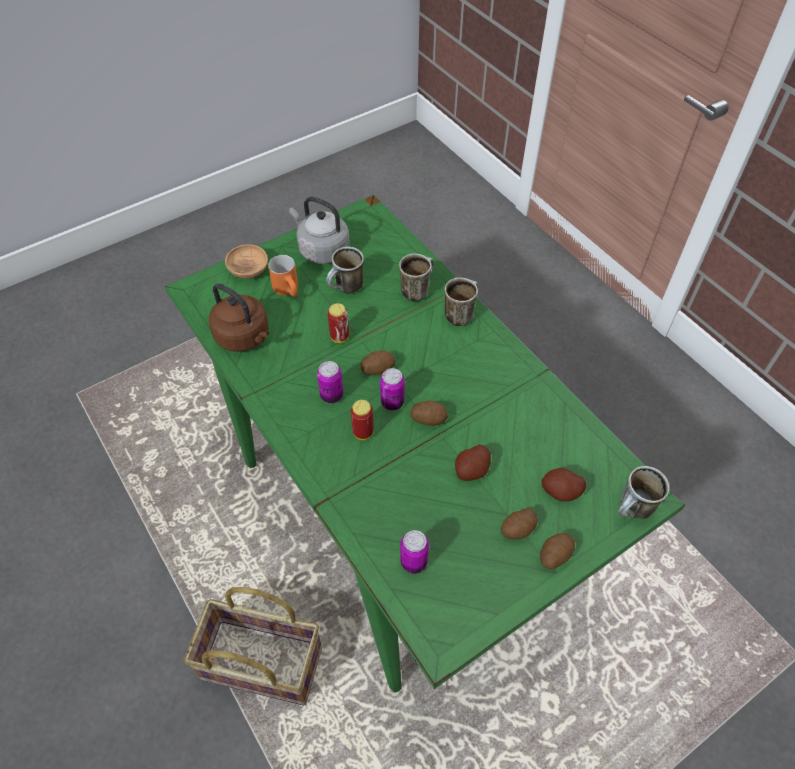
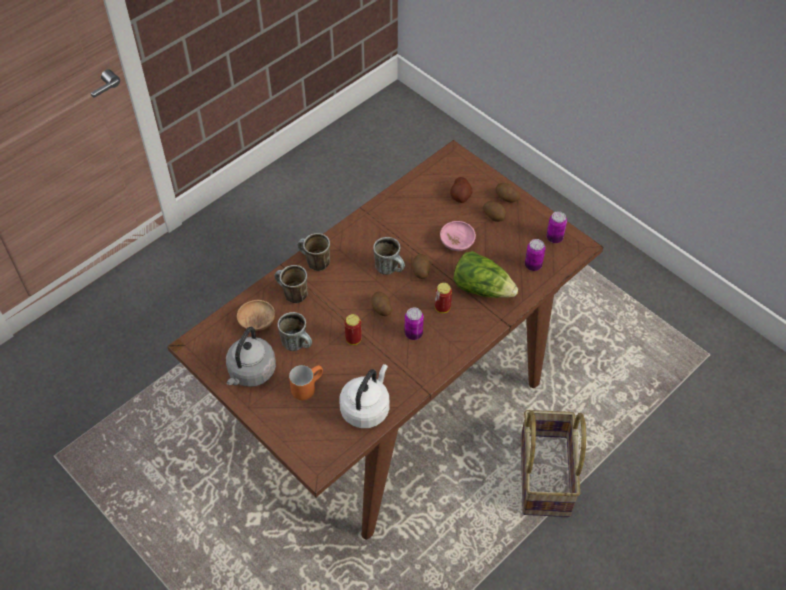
camera: 100 degrees left, 0 degrees up
(244, 337) = (366, 408): brown kettle -> white kettle
(248, 270) = (285, 426): brown bowl -> brown bowl (257, 322)
(385, 485) = (482, 288): none -> lettuce
(392, 402) = (411, 294): can -> can (554, 238)
(397, 510) = (393, 404): green dining table -> brown dining table
(472, 470) = (457, 242): potato -> pink bowl
(633, 511) = (465, 162): mug -> mug (390, 269)

